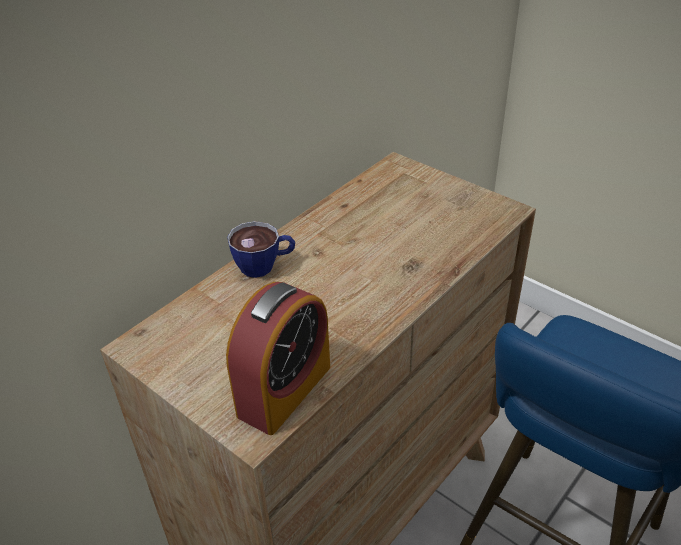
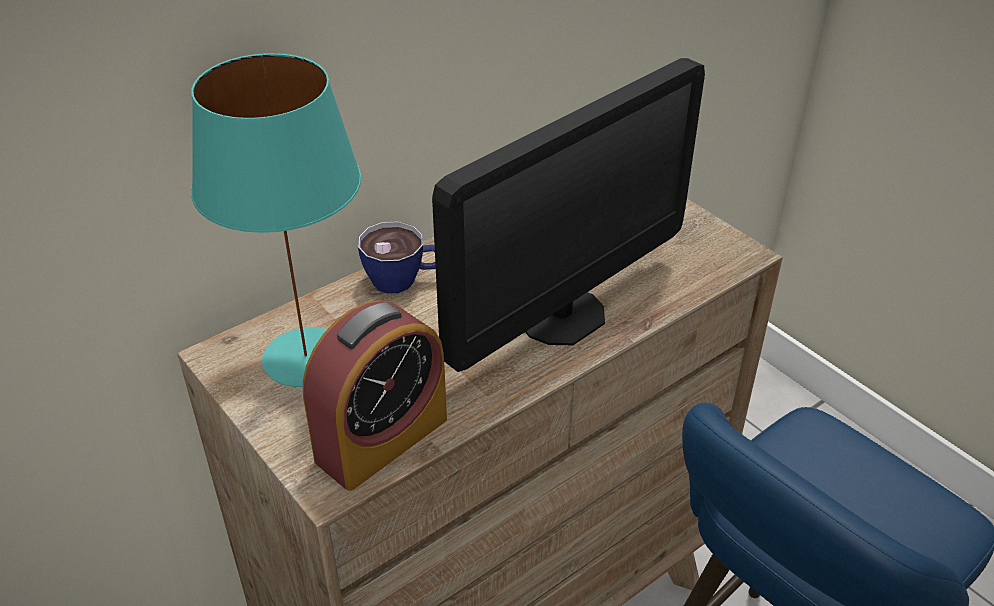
camera: 10 degrees right, 0 degrees up
(206, 337) = (306, 358): none -> turquoise table lamp
(392, 275) = (561, 316): none -> monitor

